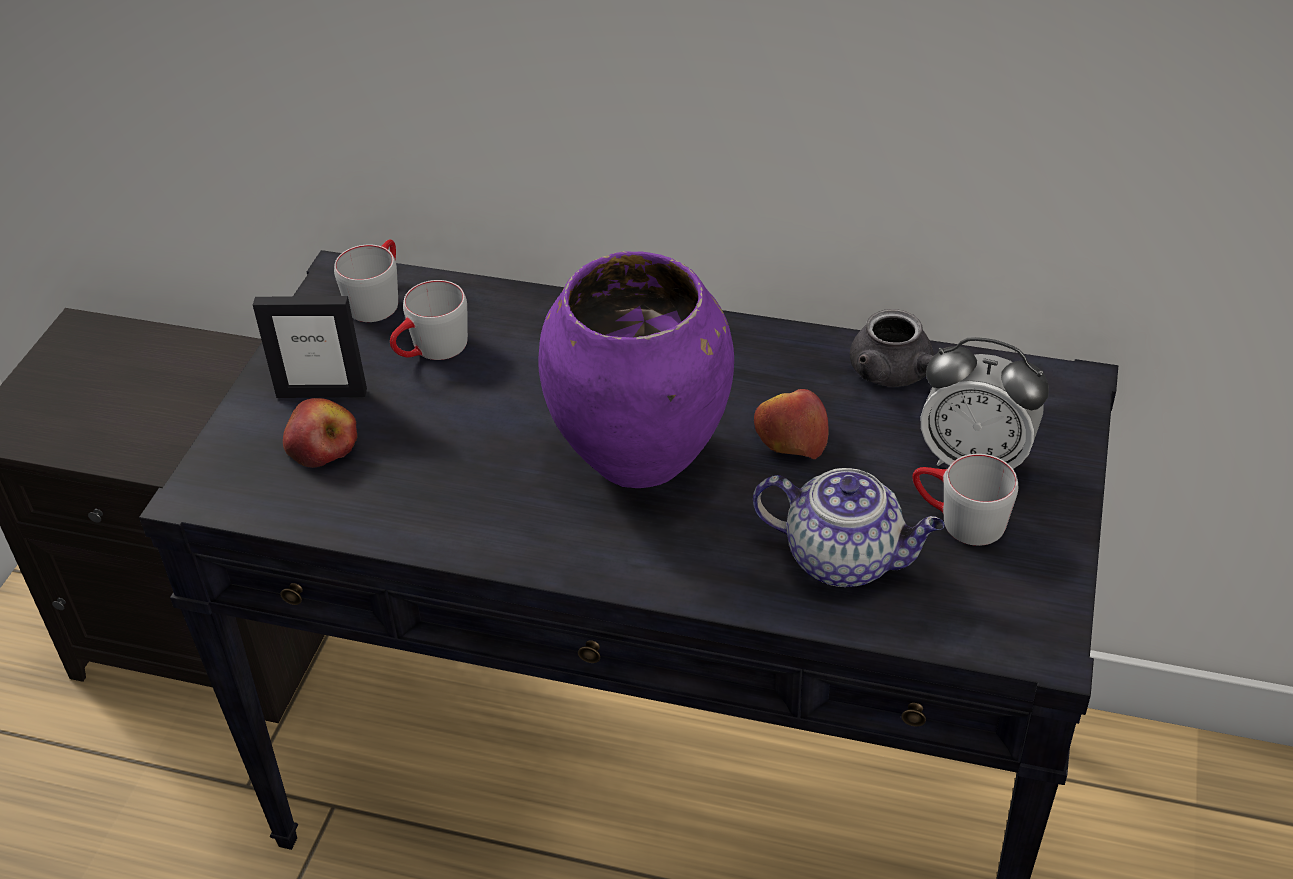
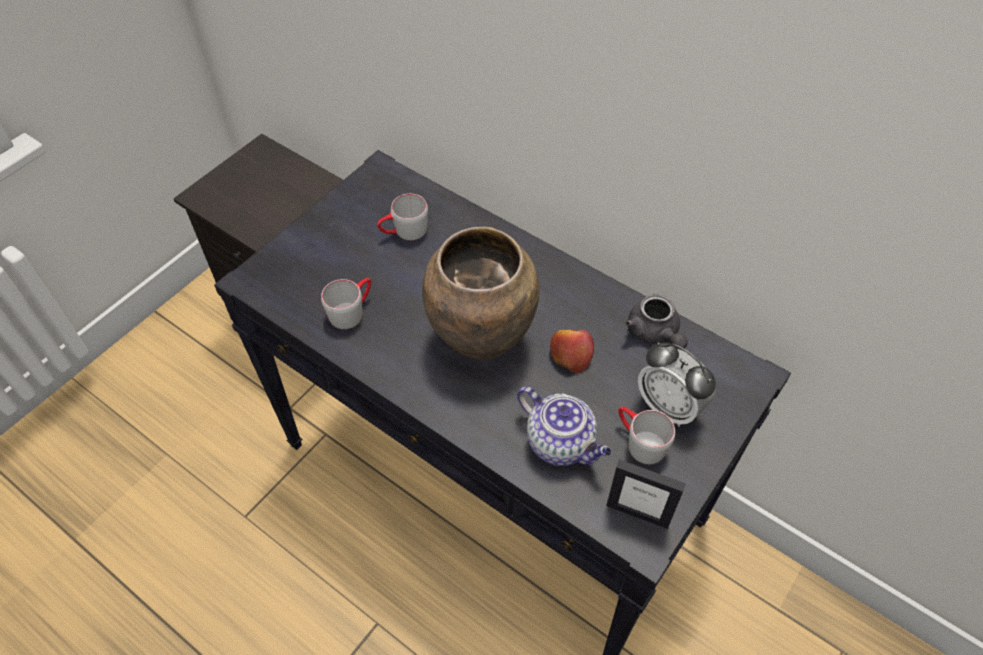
camera: 20 degrees right, 10 degrees up
(322, 392) = (336, 240): picture frame -> picture frame (638, 512)
(322, 446) = (321, 273): apple -> none
(378, 298) = (392, 190): grey mug -> grey mug (352, 310)
(641, 457) = (482, 338): purple vase -> brown vase

